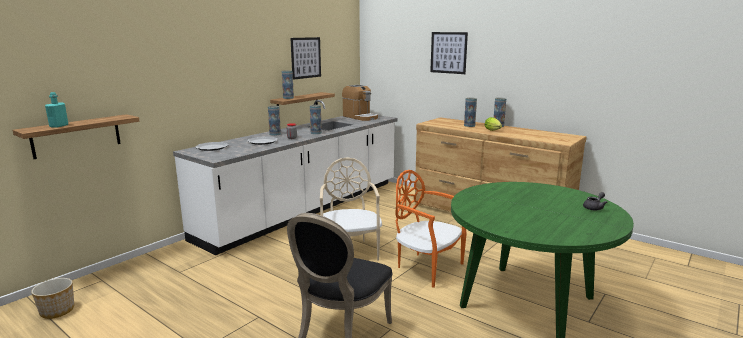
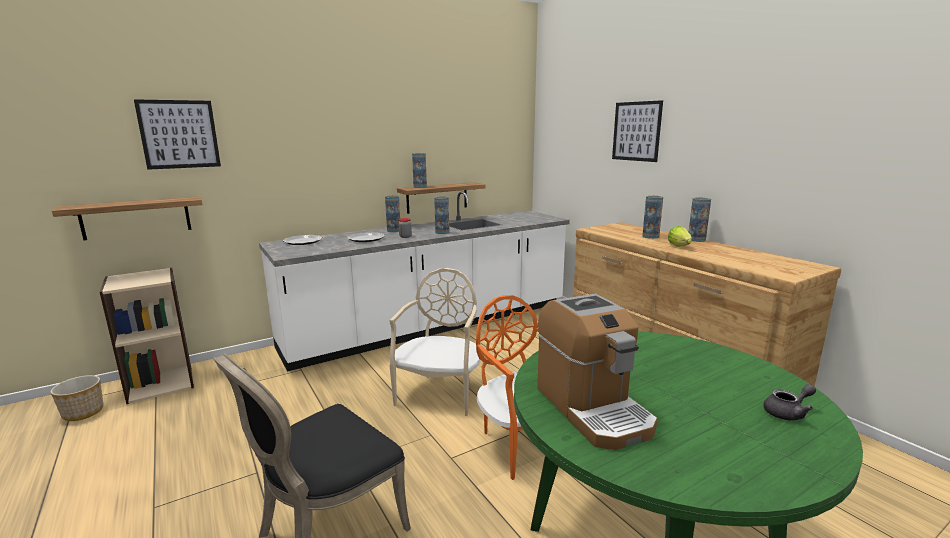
camera: 20 degrees right, 0 degrees up
(59, 126) = (104, 204): turquoise bottle -> none
(108, 280) = (161, 383): none -> beige bookcase
(306, 58) = (451, 138): picture -> picture (179, 134)
(360, 117) = (522, 216): coffee machine -> coffee machine (593, 408)

